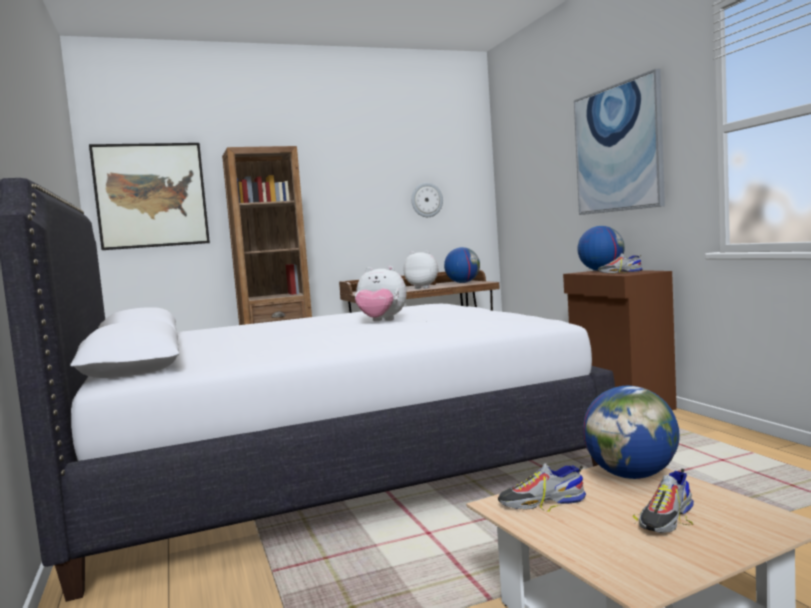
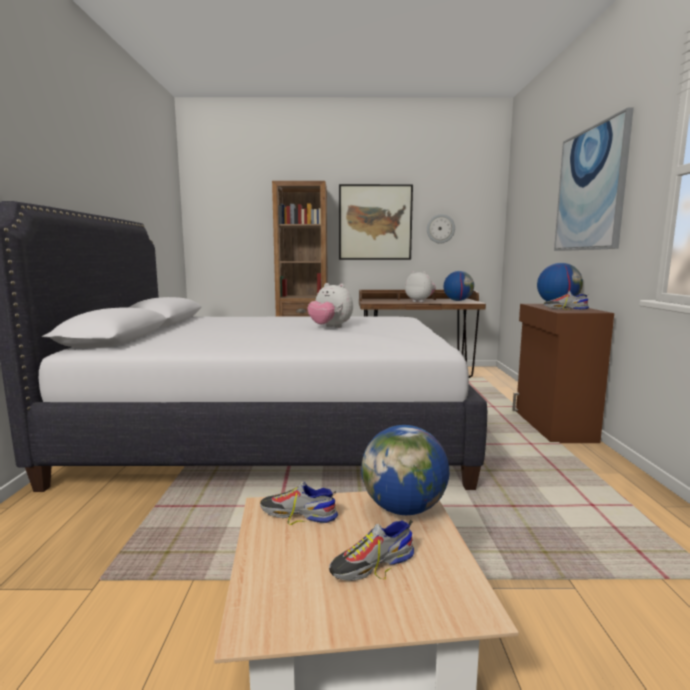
camera: 20 degrees right, 5 degrees up
(151, 195) = (227, 215): picture -> picture (375, 222)

